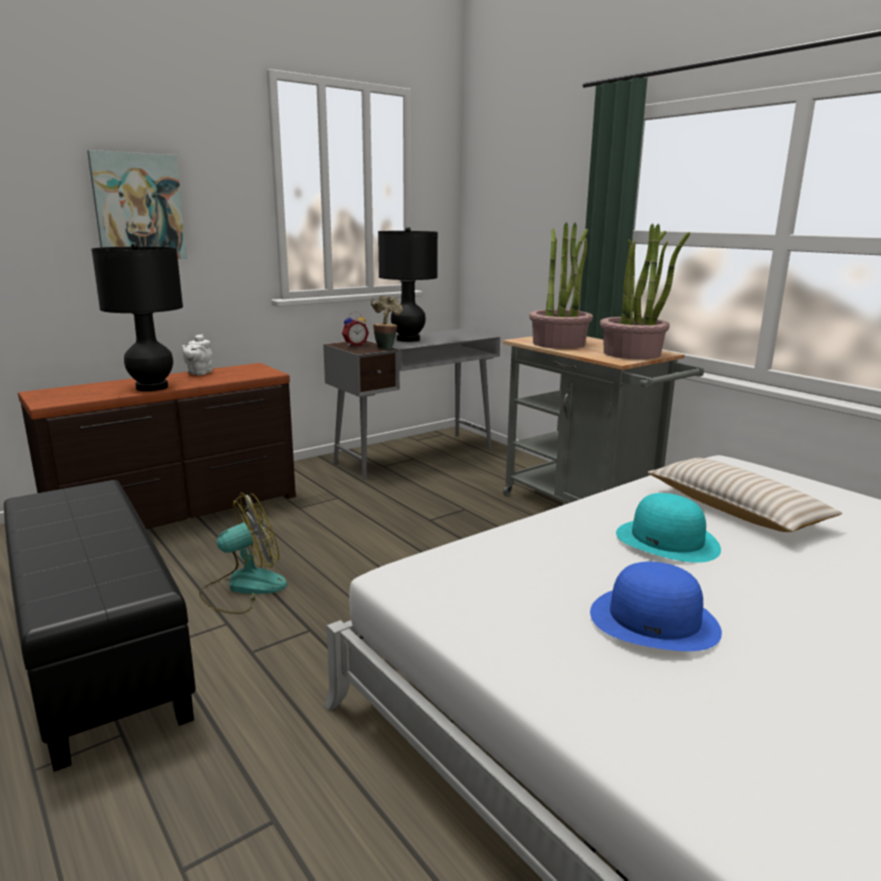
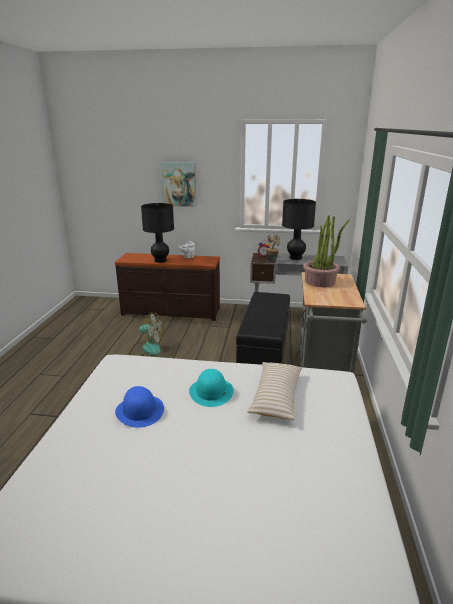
camera: 45 degrees right, 5 degrees up
(101, 654) = (88, 351): black ottoman -> black ottoman (265, 351)
(632, 353) = (335, 298): potted plant -> none

